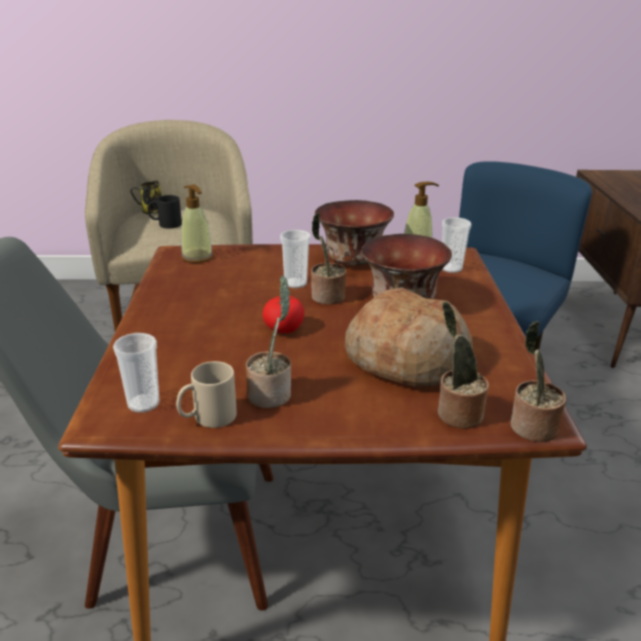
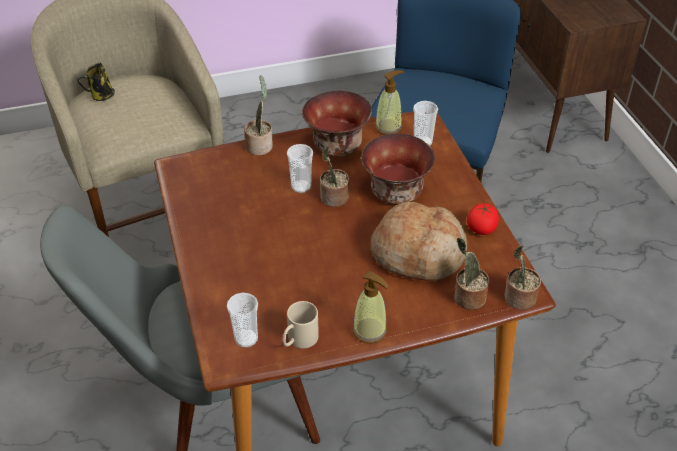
camera: 15 degrees left, 15 degrees up
(165, 224) = (125, 112): black mug -> none
(197, 257) = (200, 169): soap dispenser -> soap dispenser (370, 330)
(271, 393) = (333, 308): potted plant -> potted plant (260, 145)
(284, 329) = (314, 241): tomato -> tomato (481, 228)

